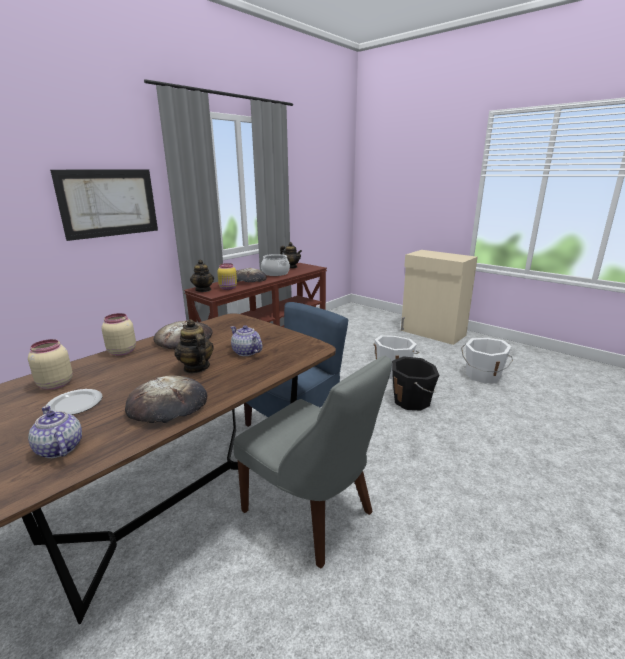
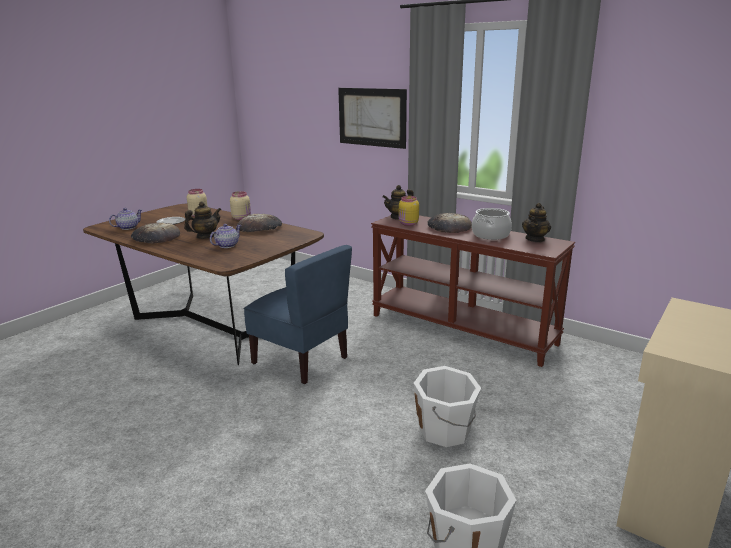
camera: 85 degrees right, 0 degrees up
(312, 514) = (178, 377): grey chair -> none
(412, 401) = (357, 443): black bucket -> none

